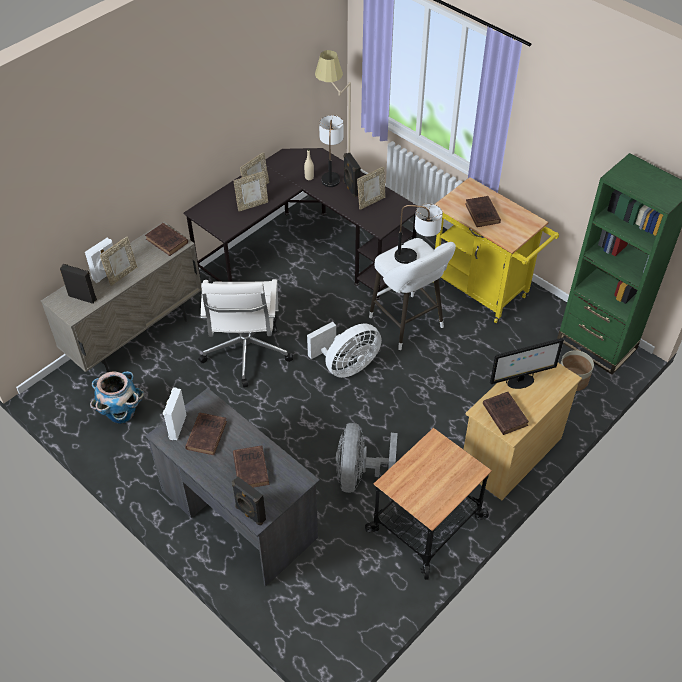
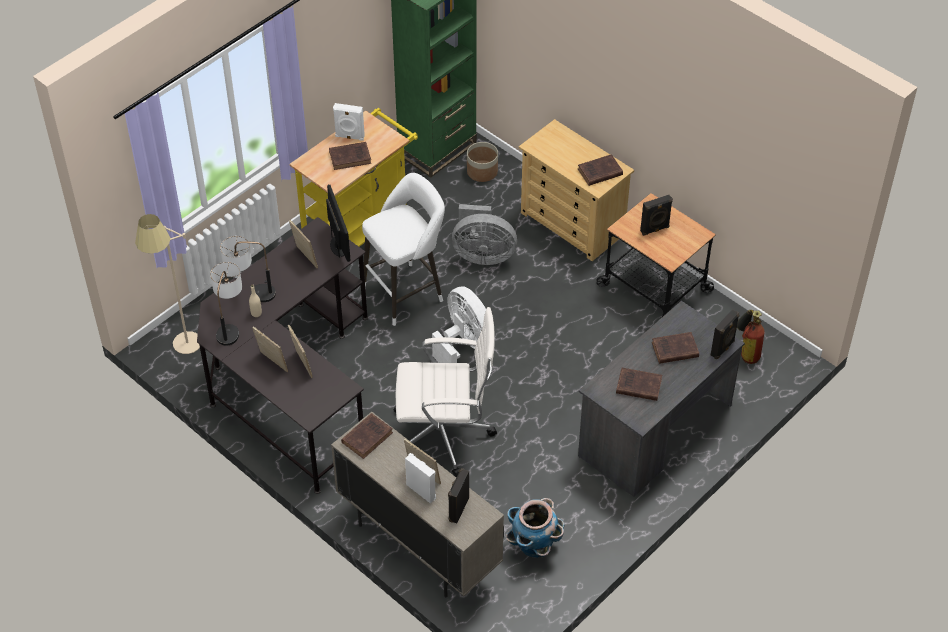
camera: 90 degrees left, 0 degrees up
(177, 427) = (630, 411): white speaker -> white speaker (349, 137)
(339, 609) = (746, 351): none -> fire extinguisher
(351, 189) = (280, 275): black speaker -> black speaker (655, 229)
(359, 474) = (602, 336): grey fan -> grey fan (482, 254)
(416, 258) = (398, 222): table lamp -> table lamp (230, 326)
(520, 382) = (561, 159): monitor -> monitor (339, 247)

